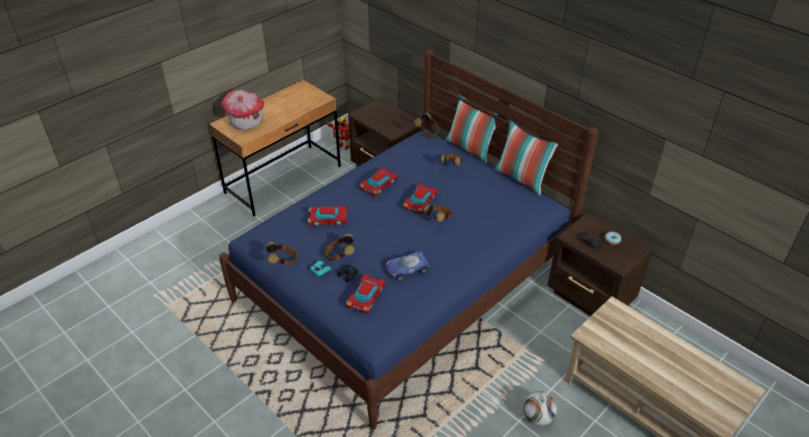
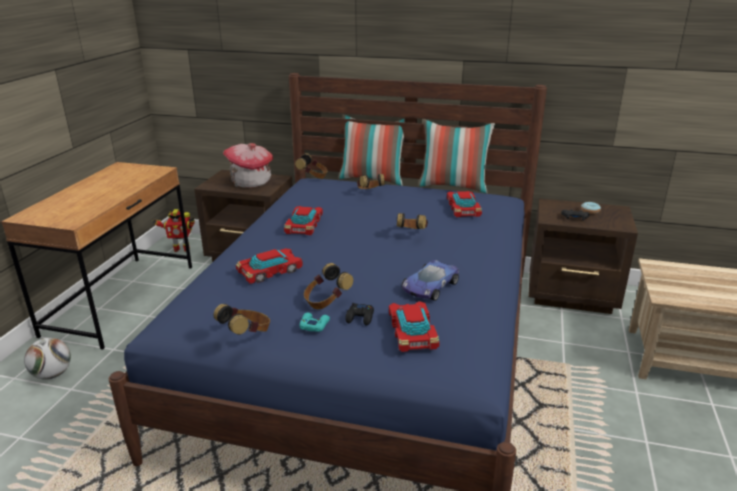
camera: 30 degrees left, 15 degrees down
(246, 122) = (63, 207): toy house -> toy house (250, 182)
(420, 202) = (372, 226): toy car -> toy car (463, 208)
(537, 417) = (659, 428): football -> football (52, 375)

